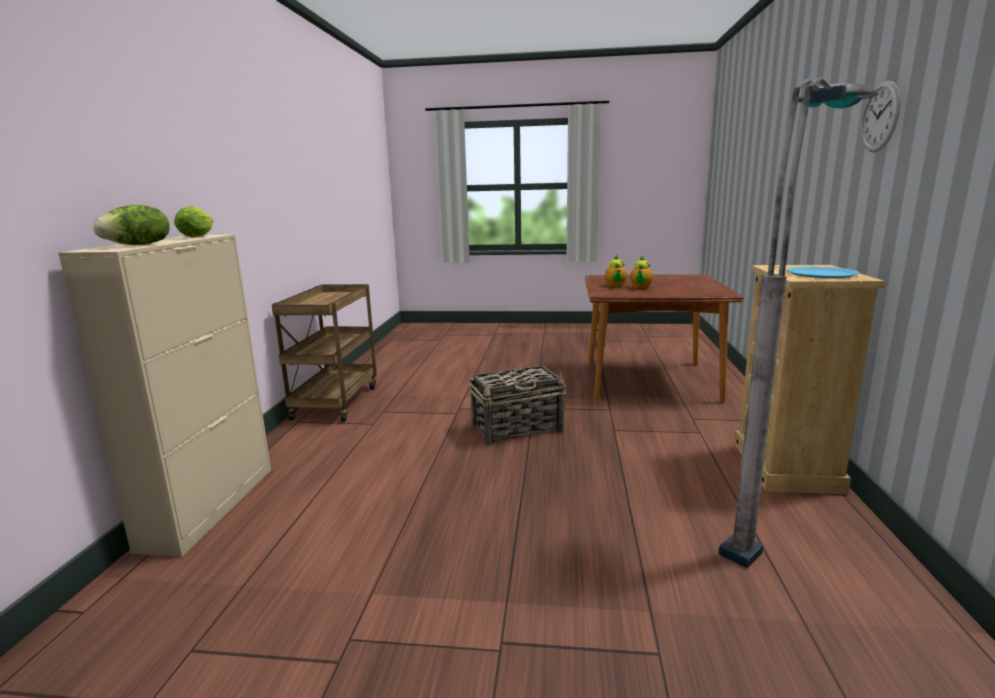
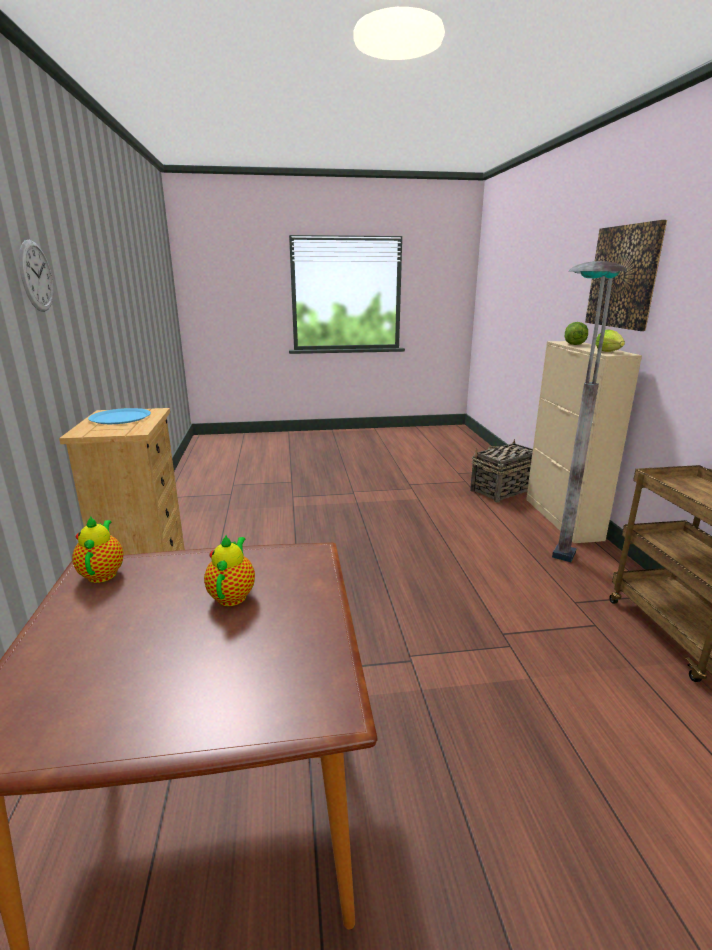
camera: 165 degrees right, 5 degrees up
(109, 132) = (624, 277): none -> picture
(518, 428) = (410, 615): basket -> basket (502, 490)
(615, 286) = (285, 602): teapot -> teapot (103, 573)
(769, 527) = (209, 544): grey floor lamp -> grey floor lamp (552, 574)

